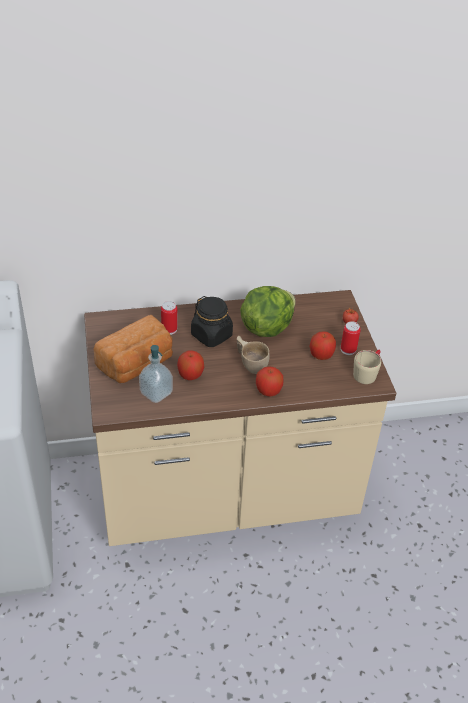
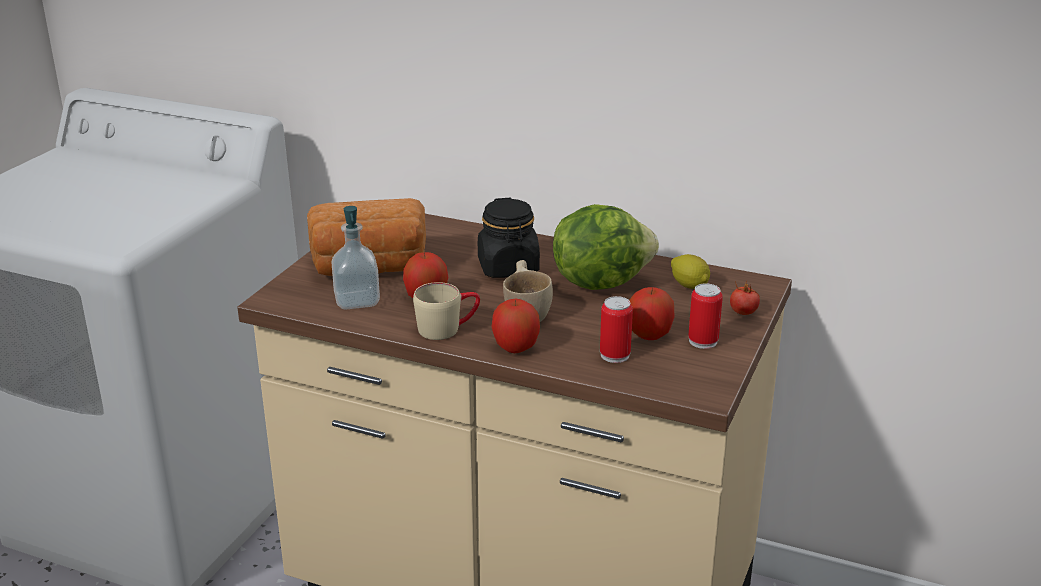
camera: 35 degrees right, 15 degrees down
(169, 329) = (457, 246): can -> can (615, 355)
(310, 313) = (689, 286): none -> lemon
(367, 373) = (703, 376): beige mug -> beige mug (448, 328)

